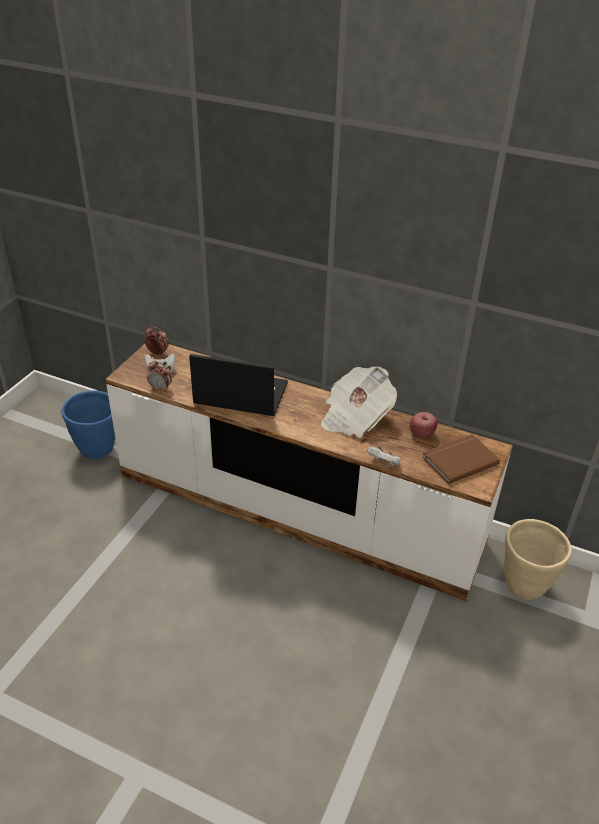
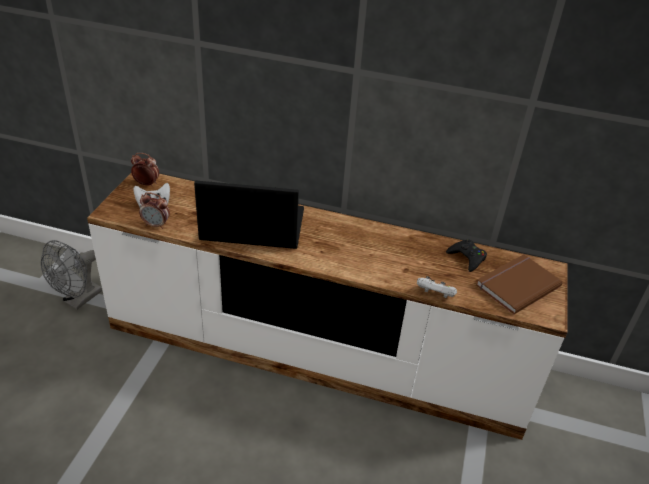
camera: 10 degrees left, 0 degrees up
(98, 450) = (79, 300): blue planter -> grey fan
(355, 417) = (389, 244): newspaper -> none
(421, 434) = (467, 258): apple -> black game controller
(524, 585) = (577, 415): beige planter -> none

